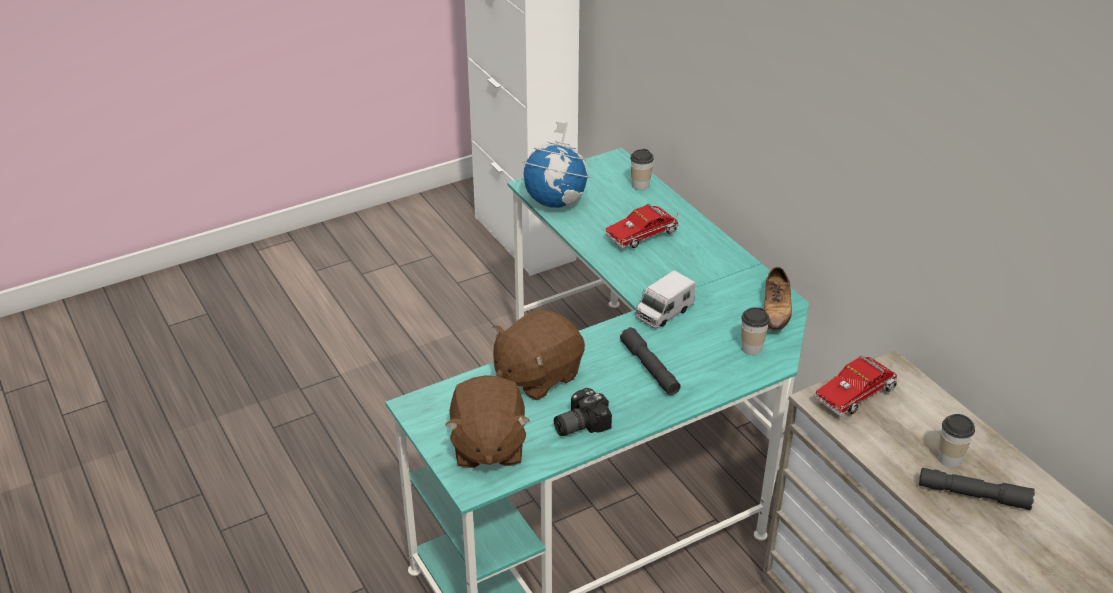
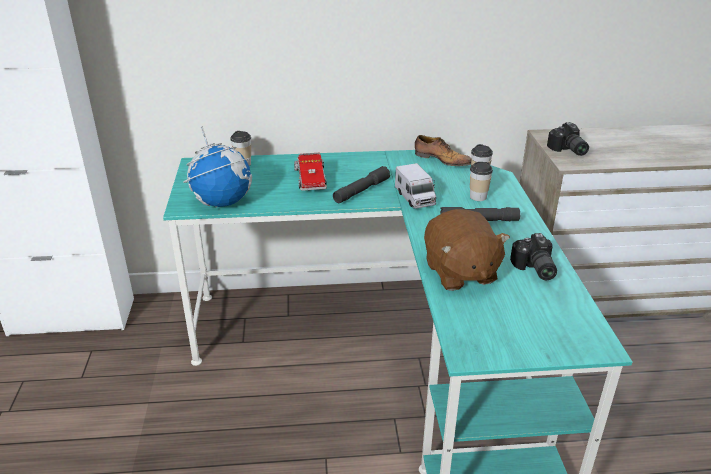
camera: 65 degrees left, 5 degrees down
(487, 446) = (546, 323): brown plush toy -> none
(857, 393) = (567, 150): toy truck -> camera
(949, 459) = (639, 143): cup -> cup (478, 197)
(973, 495) = (673, 147): grey flashlight -> grey flashlight (361, 191)

